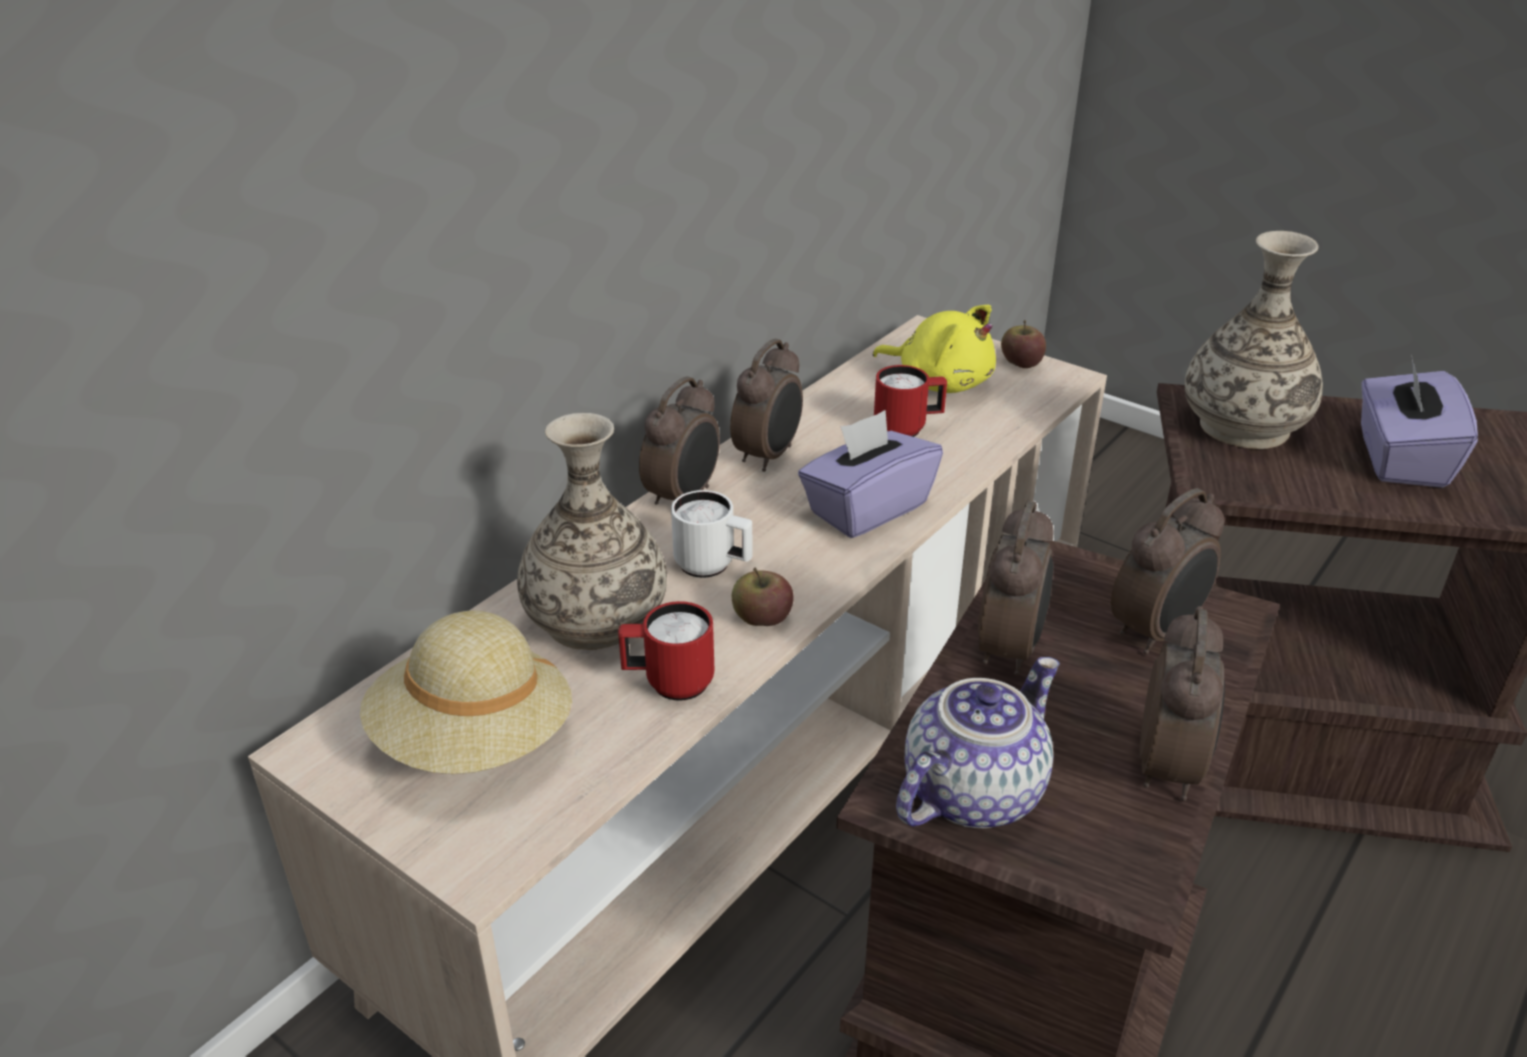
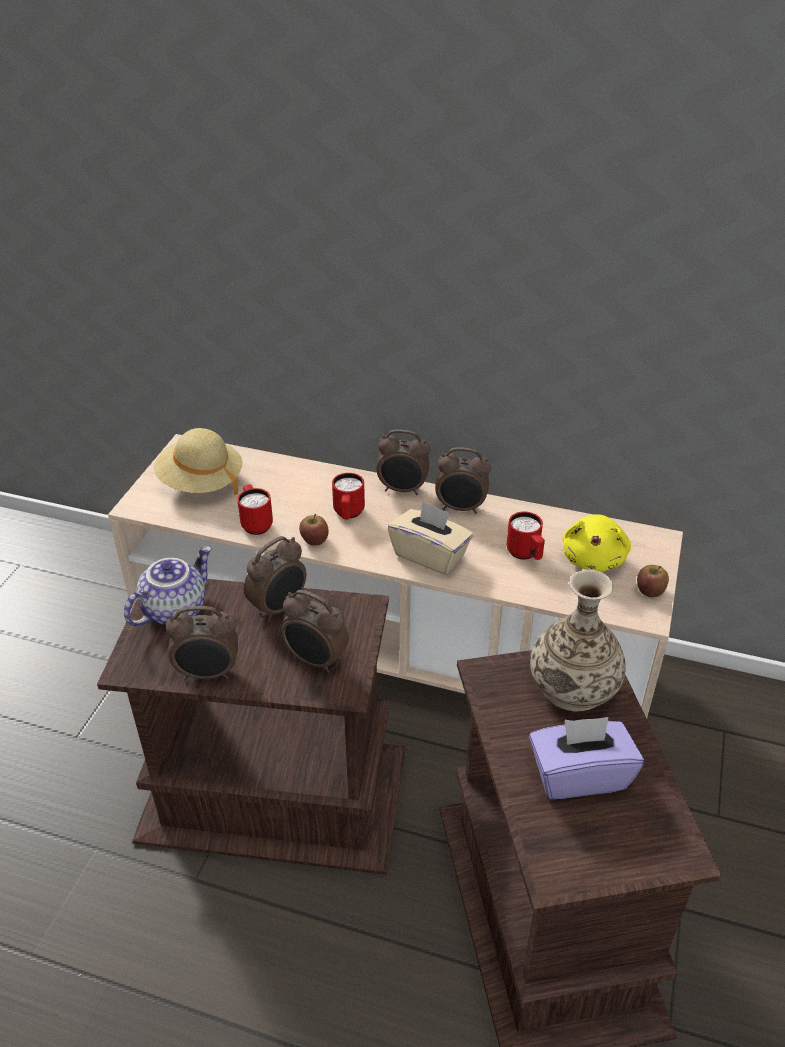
camera: 70 degrees right, 5 degrees up
(596, 618) = (292, 490): vase -> none
(713, 567) = (348, 514): white mug -> red mug
(867, 508) = (430, 555): purple tissue box -> beige tissue box
(970, 790) = (174, 609): teapot -> teapot turned 75 degrees counterclockwise
(1010, 649) = (279, 607): alarm clock -> alarm clock turned 45 degrees counterclockwise

